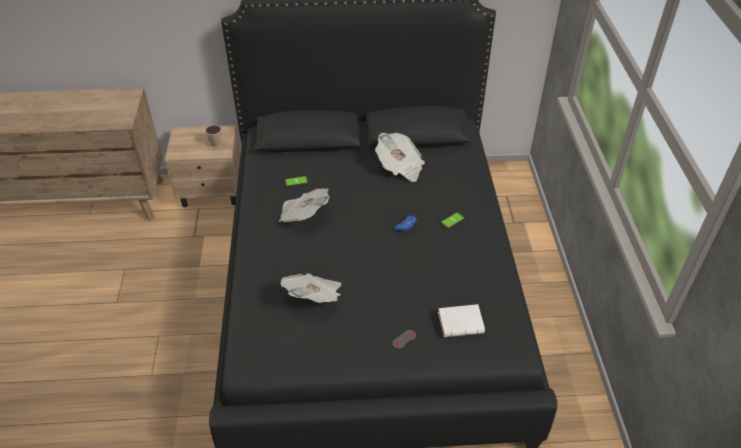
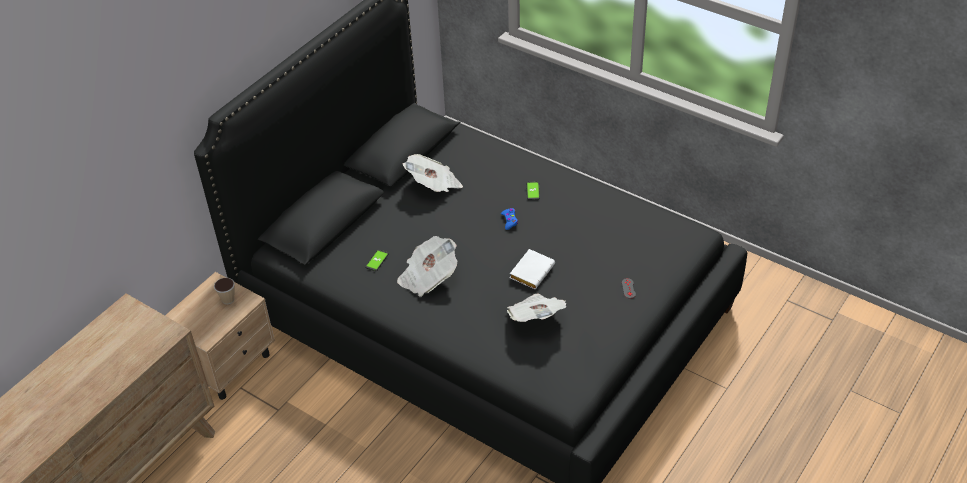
camera: 50 degrees left, 0 degrees up
(461, 322) = (643, 247): white book -> white book (531, 271)

